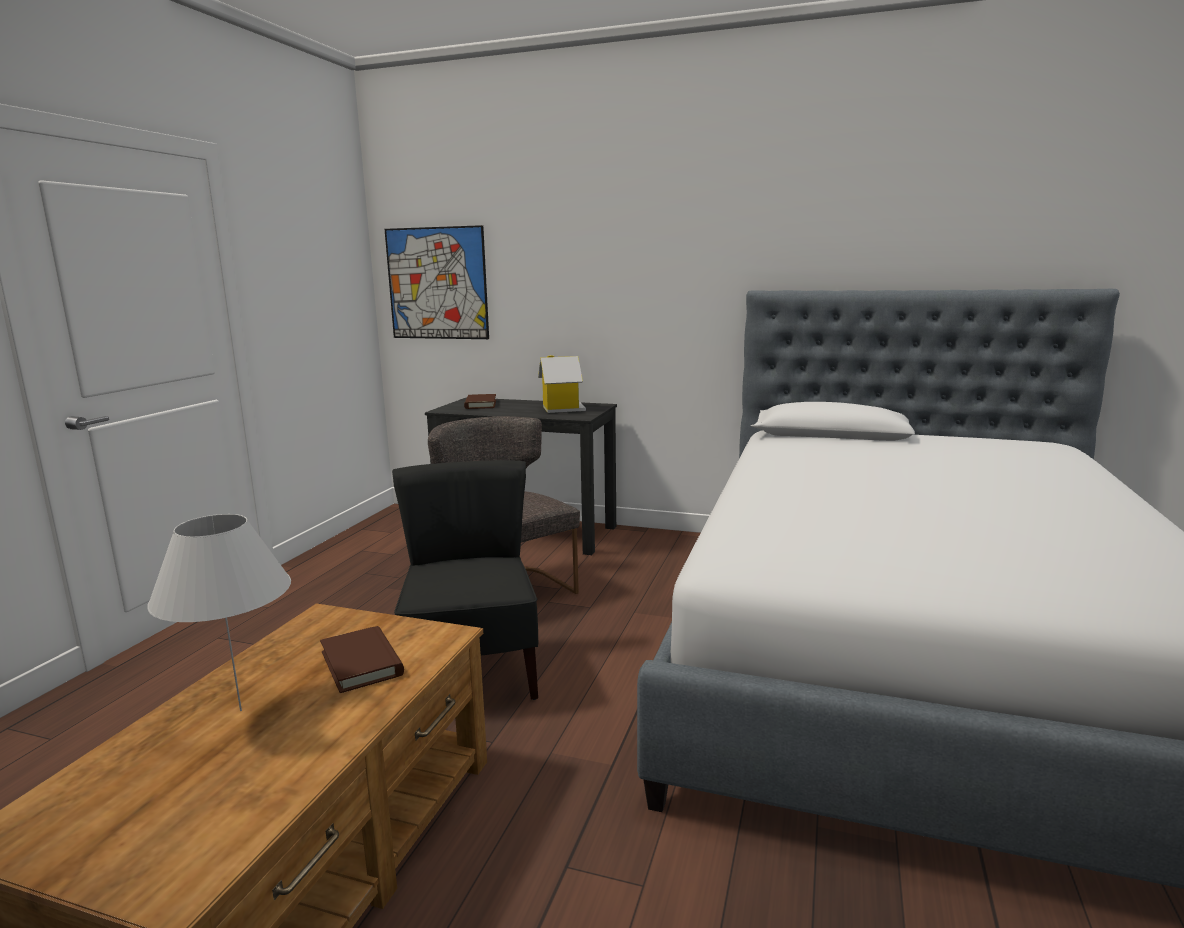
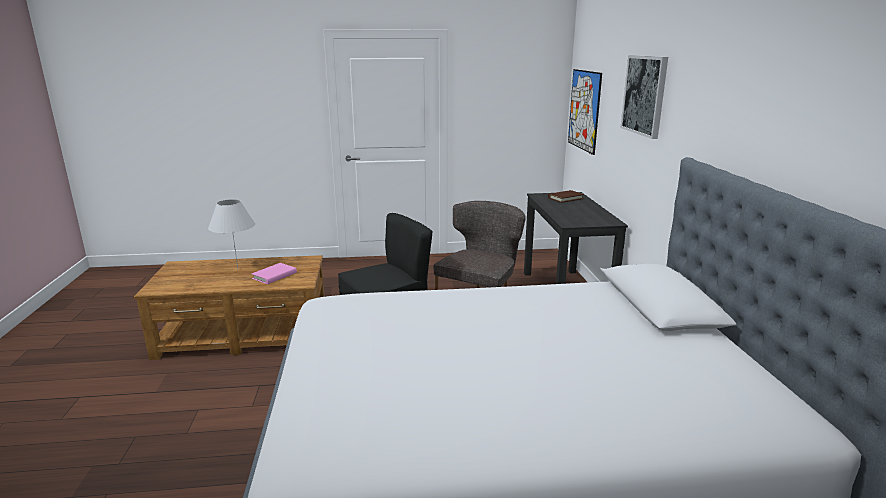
camera: 65 degrees right, 5 degrees up
(362, 663) = (274, 276): brown book -> pink book
(561, 409) = (585, 216): toy house -> none
(612, 241) = (645, 95): none -> picture

